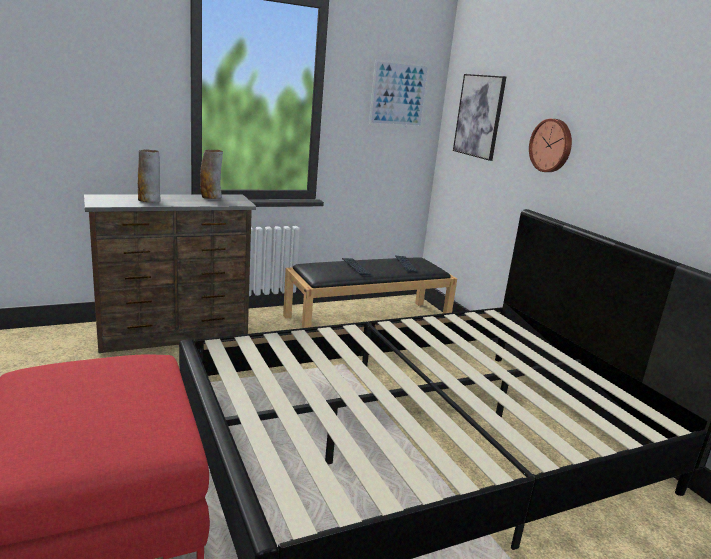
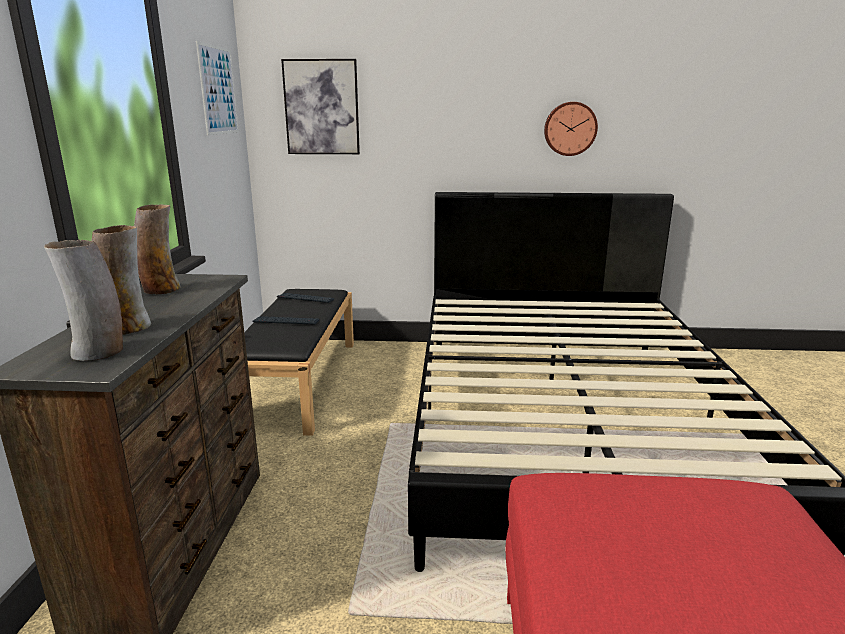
camera: 60 degrees left, 0 degrees up
(116, 201) = (99, 352): none -> vase
(551, 145) = (444, 124): wall clock -> wall clock (570, 129)

